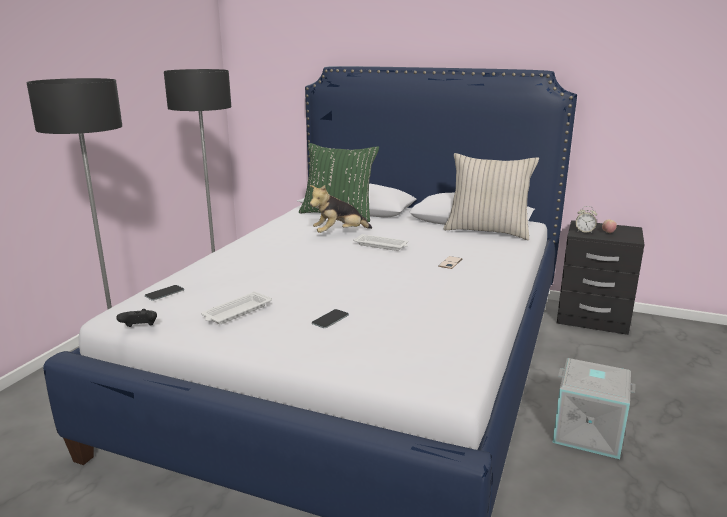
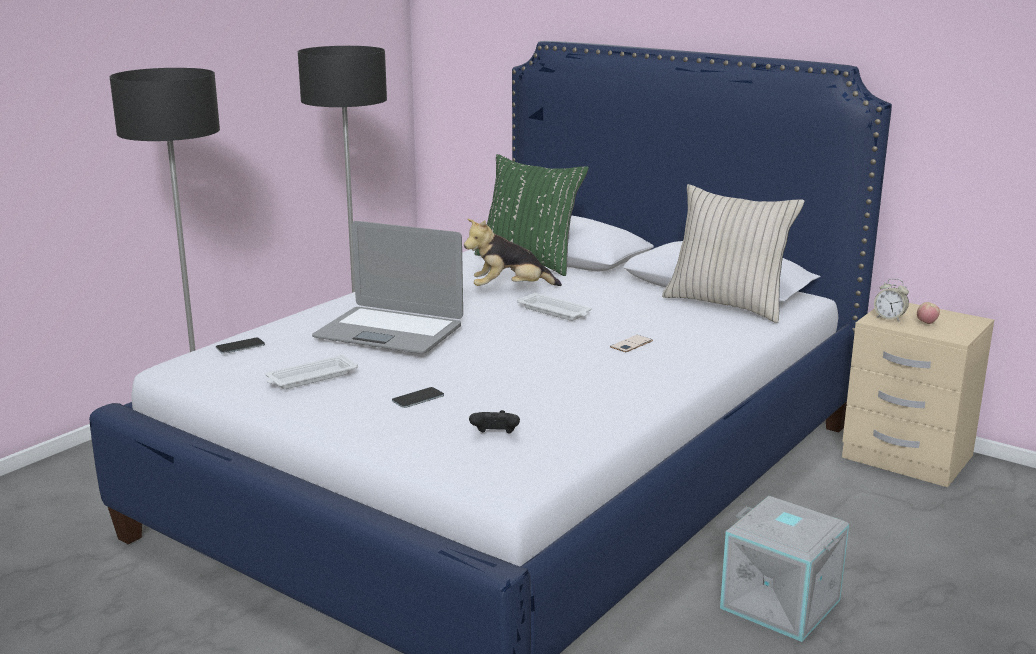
camera: 15 degrees right, 0 degrees up
(140, 328) = (194, 384): black game controller -> black game controller (495, 436)
(276, 270) = (389, 332): none -> laptop
(592, 318) = (907, 457): black nightstand -> beige nightstand

